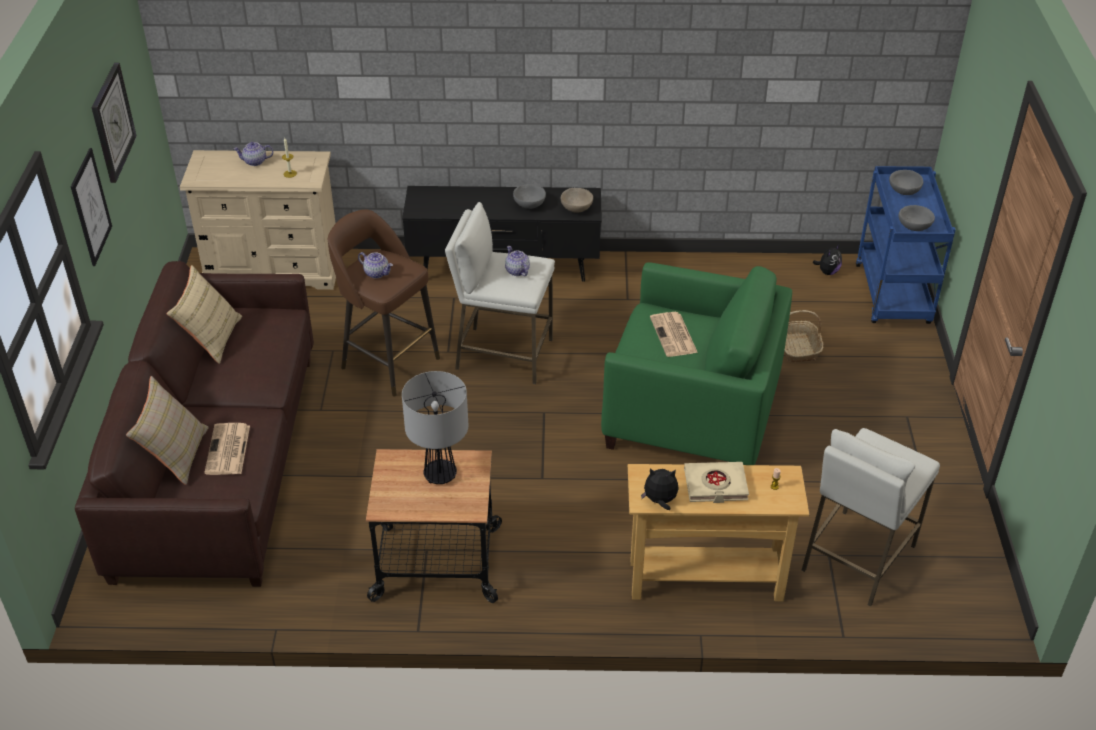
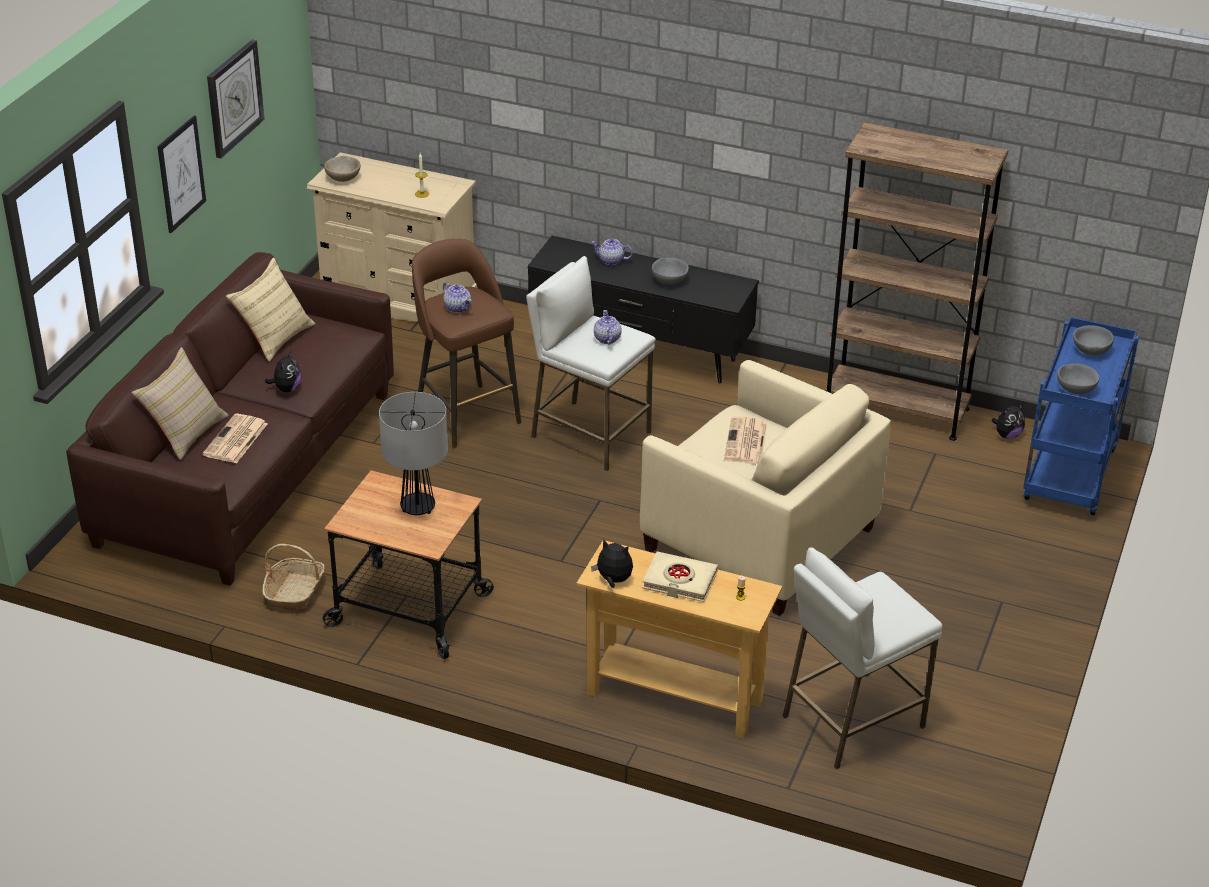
camera: 20 degrees right, 5 degrees down
(248, 386) = (286, 389): none -> plush toy
(255, 162) = (393, 175): teapot -> teapot (611, 261)
(577, 208) = (718, 295): beige bowl -> beige bowl (343, 178)
(691, 412) = (758, 538): green armchair -> beige armchair
(732, 270) = (896, 409): none -> brown bookcase
(797, 347) = (920, 503): basket -> basket (295, 592)

